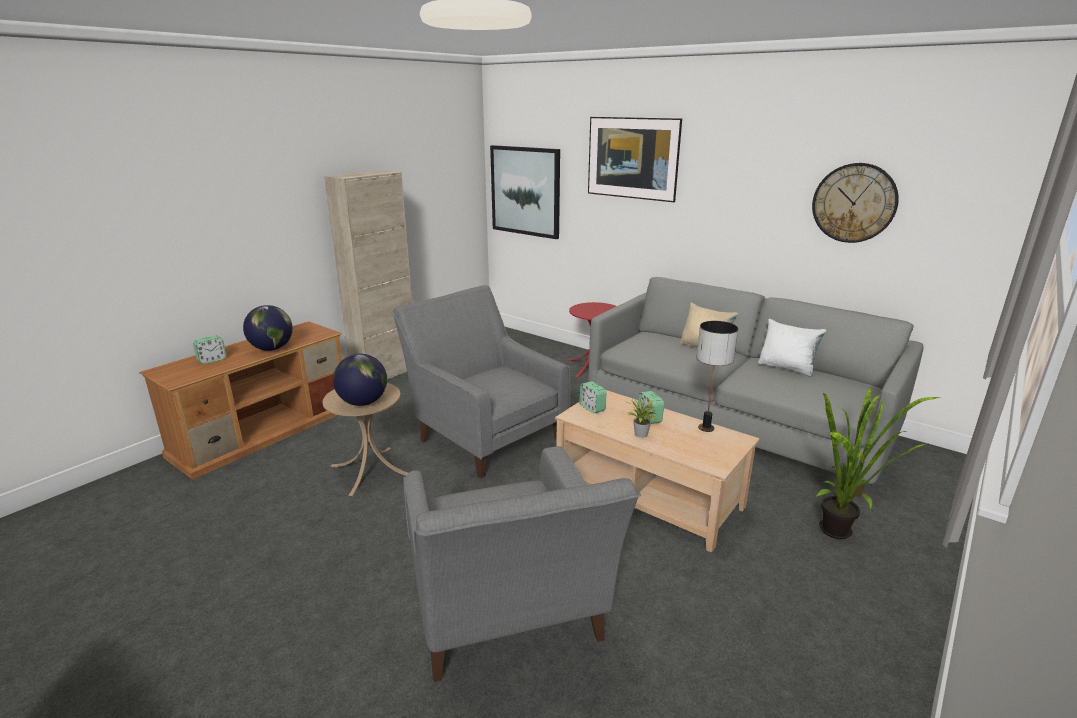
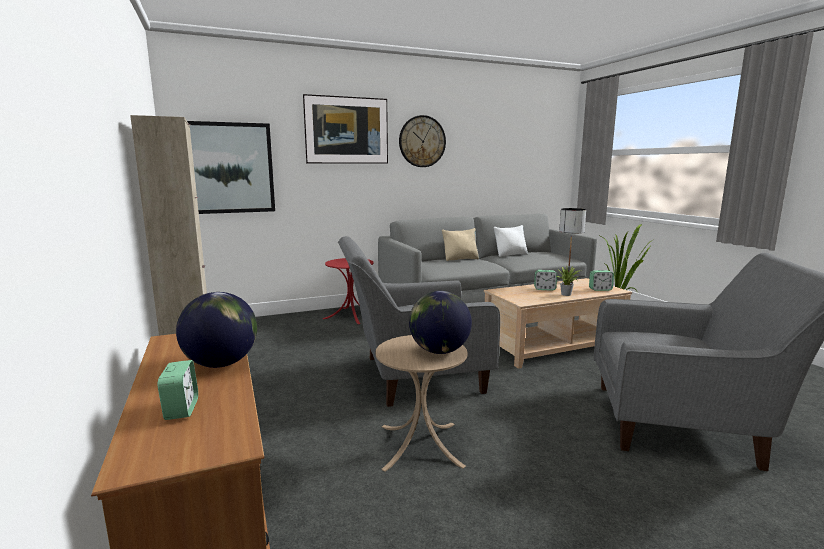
camera: 60 degrees left, 10 degrees down
(592, 408) = (516, 296): alarm clock -> alarm clock (600, 289)
(854, 203) = (497, 153): wall clock -> wall clock (422, 141)

